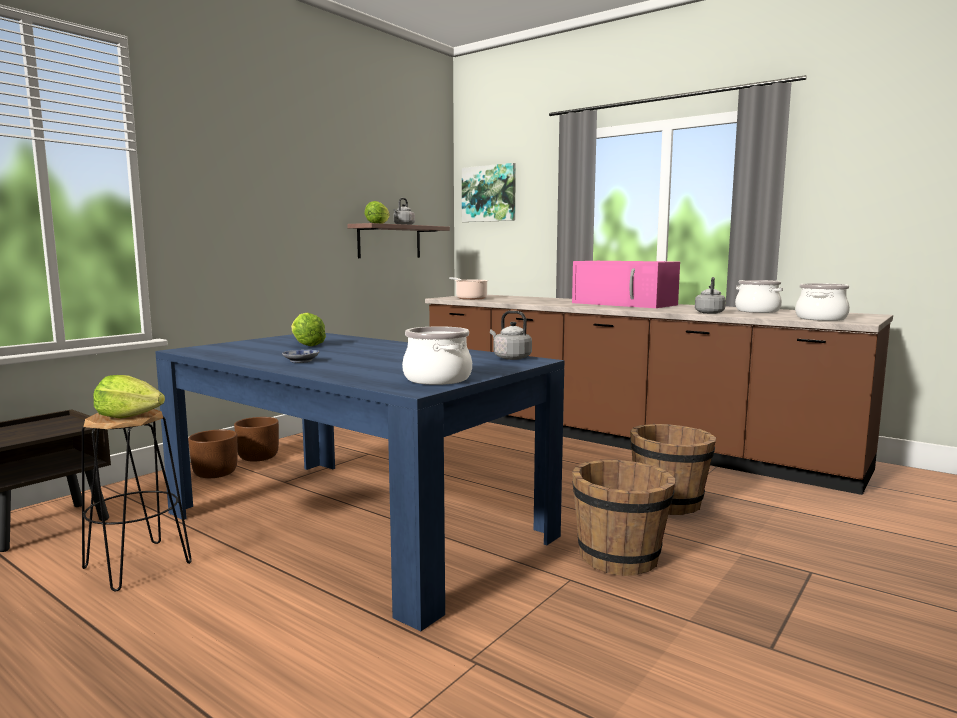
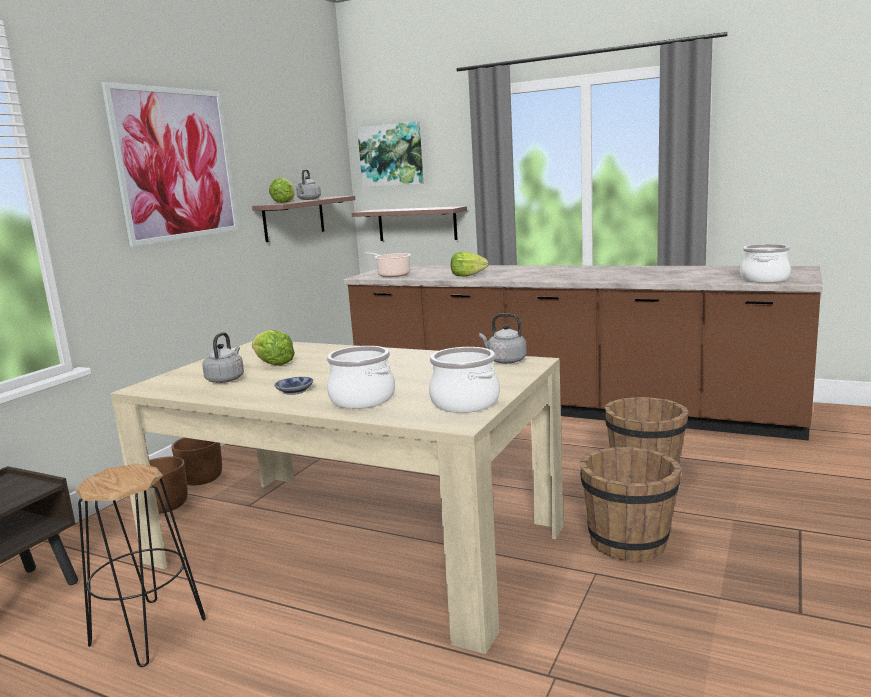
camera: 10 degrees left, 5 degrees up
(128, 416) = (127, 480): lettuce -> lettuce (467, 275)
(275, 177) = (176, 164): none -> picture
(357, 524) = (356, 545): blue dining table -> beige dining table
(506, 258) = (417, 224): none -> shelf
(625, 304) = (560, 270): pink microwave -> none
(709, 313) = (655, 279): grey kettle -> grey kettle (226, 379)
(757, 311) = (696, 272): cooking pot -> cooking pot (363, 399)

